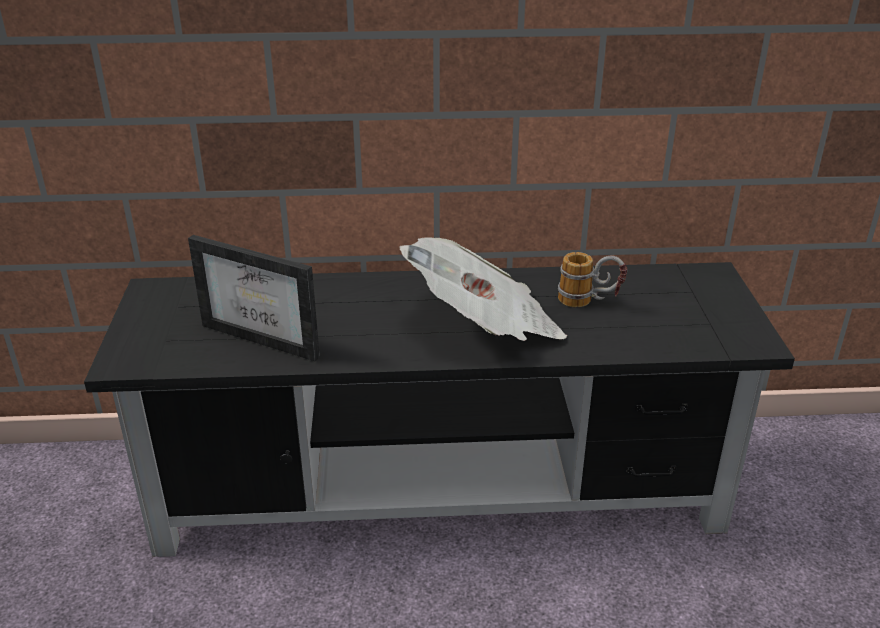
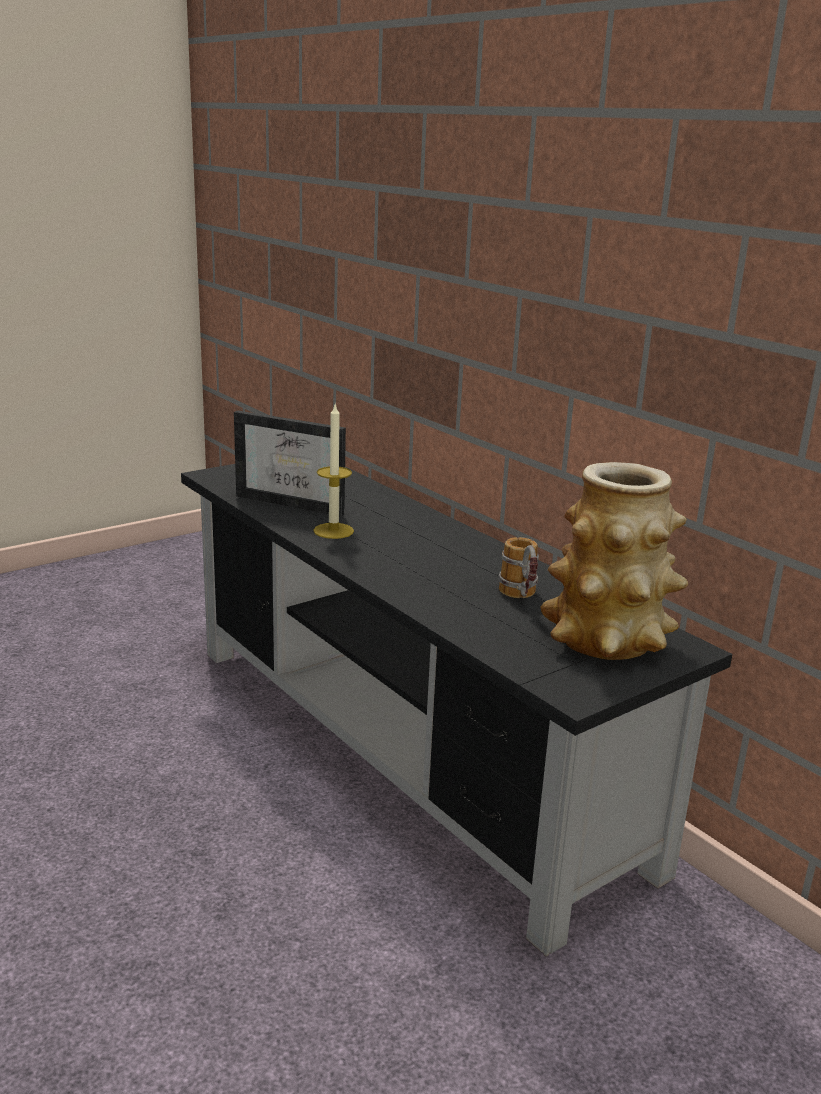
camera: 55 degrees right, 10 degrees down
(270, 335) = (297, 502): picture frame -> picture frame turned 60 degrees counterclockwise
(367, 339) = (333, 531): none -> candle
(484, 327) = (412, 565): newspaper -> none
(684, 297) = (607, 640): none -> vase

